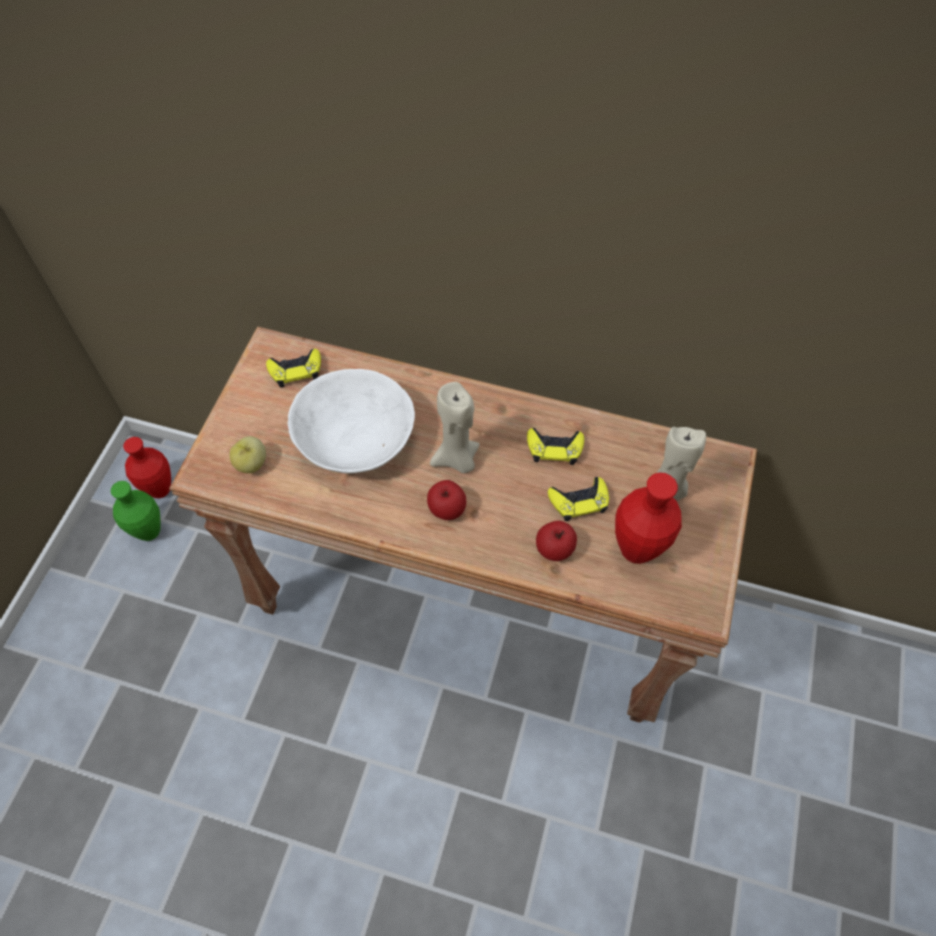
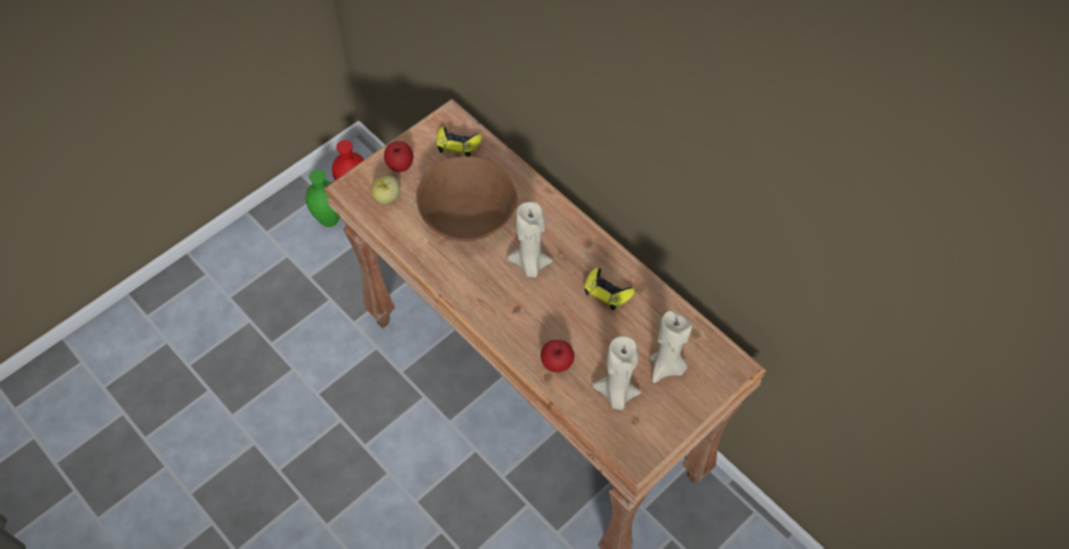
camera: 30 degrees right, 0 degrees up
(355, 439) = (467, 215): white bowl -> brown bowl
(447, 509) = (499, 296): apple -> apple (400, 164)
(579, 501) = (598, 338): yellow game controller -> none
(636, 549) = (616, 394): red vase -> beige candle

